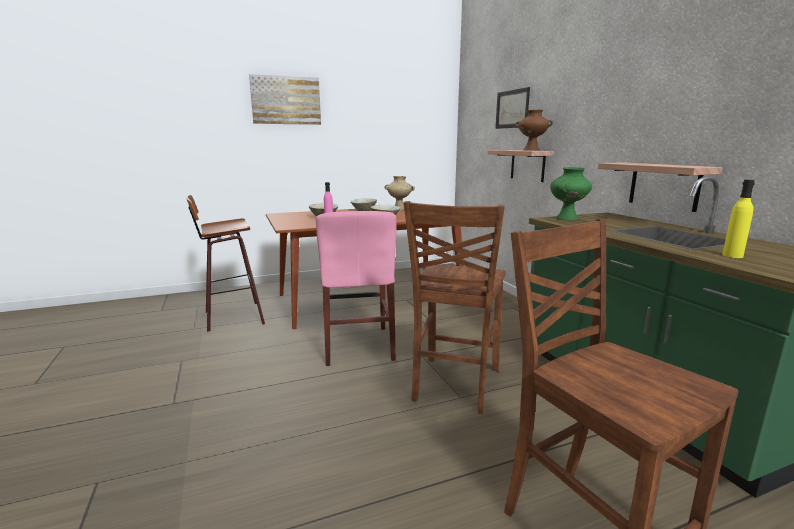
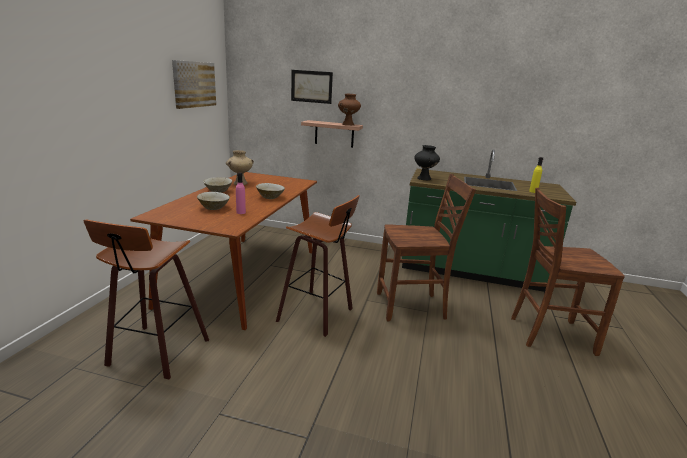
camera: 55 degrees left, 5 degrees up
(286, 100) = (93, 66): picture -> picture (194, 84)
(358, 345) = (318, 314): pink chair -> stool
(454, 385) = (412, 307): brown chair -> brown chair turned 60 degrees counterclockwise
(567, 219) = (424, 178): green vase -> black vase
(664, 185) = (453, 151): shelf -> none

